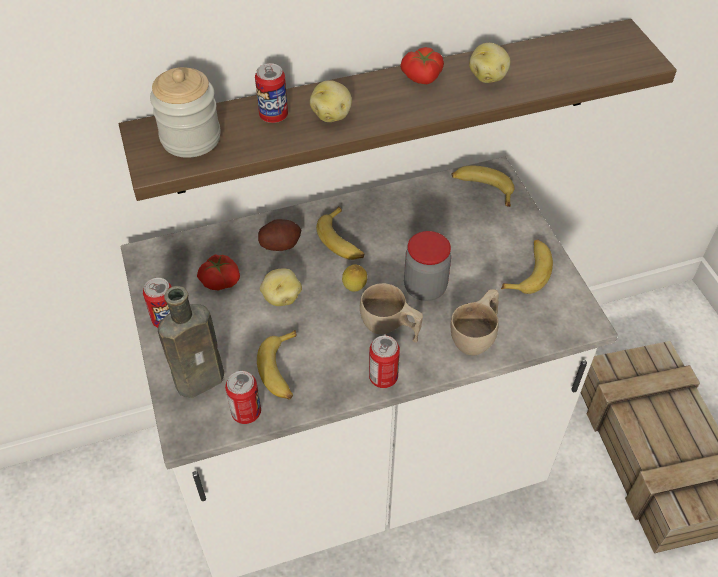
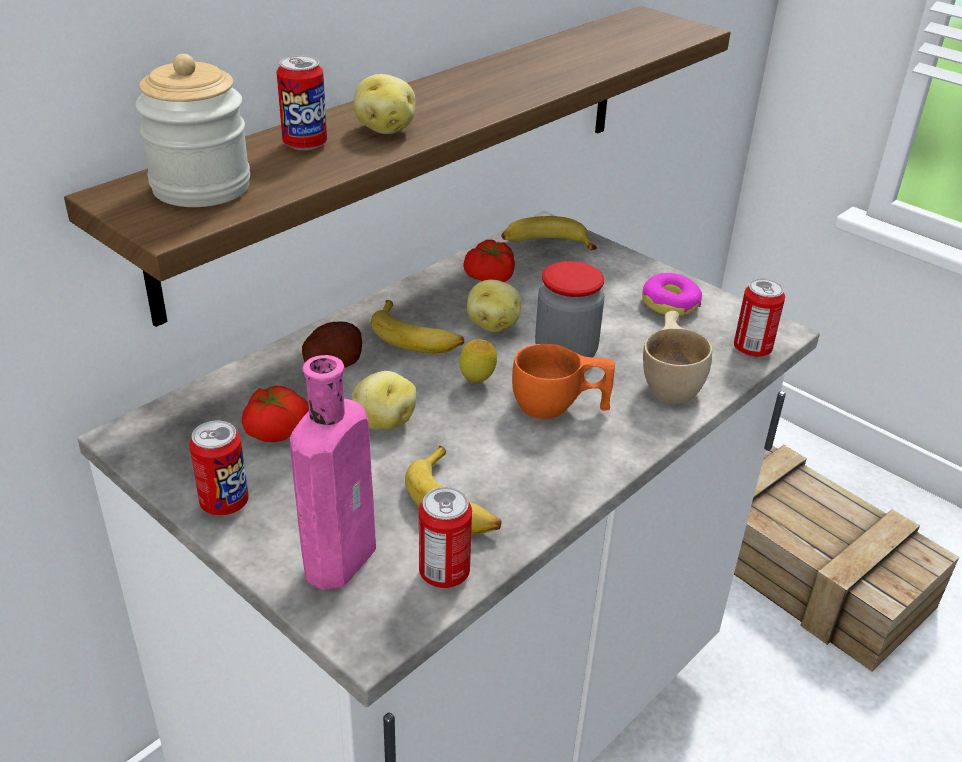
camera: 30 degrees left, 15 degrees down
(203, 378) = (343, 555): brown bottle -> pink bottle
(383, 377) = (598, 463): can -> can (752, 349)
(390, 328) = (559, 408): beige cup -> orange cup
(422, 78) = (466, 80): tomato -> tomato (491, 278)
(488, 76) = (542, 66): potato -> potato (493, 324)
(528, 271) = (670, 303): banana -> donut

